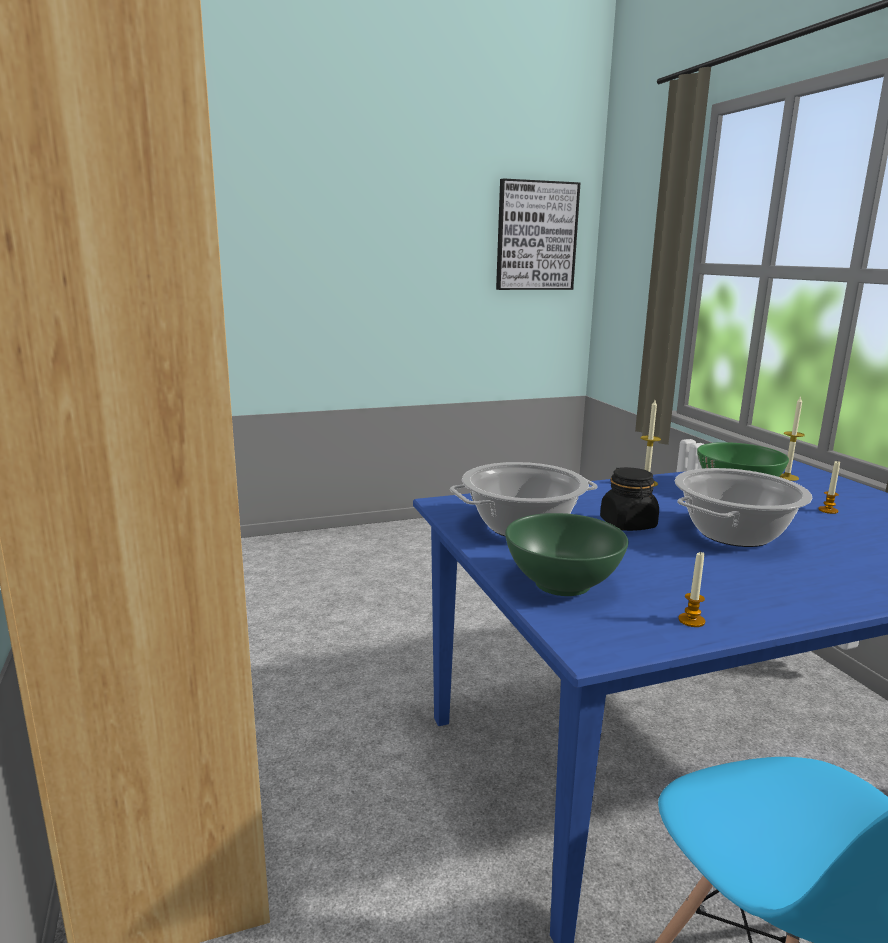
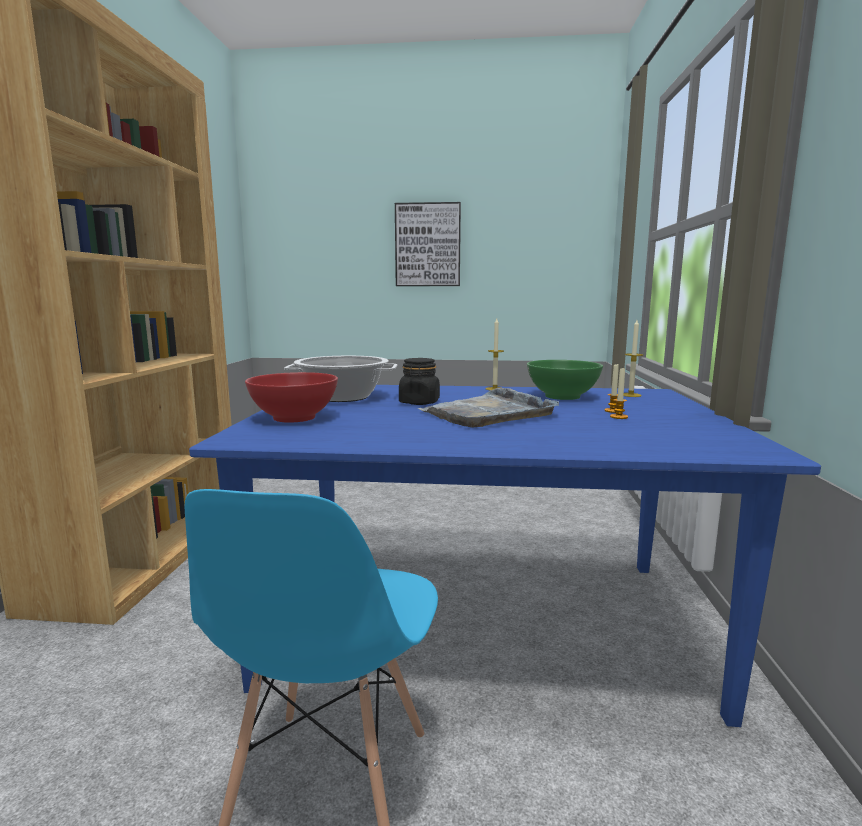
camera: 25 degrees right, 5 degrees down
(536, 236) = (556, 229): picture -> picture (428, 245)
(563, 584) = (294, 418): green bowl -> red bowl
(691, 621) = (328, 439): candle -> candle (618, 417)
(734, 534) = (488, 413): cooking pot -> grey tray

